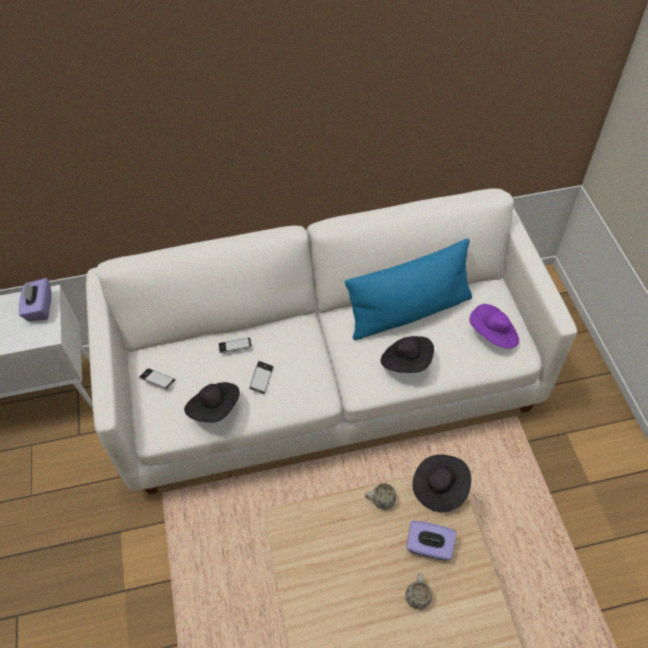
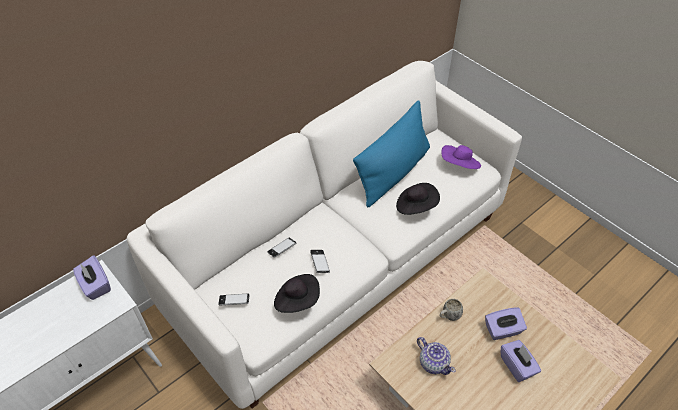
camera: 30 degrees left, 5 degrees down
(329, 542) = (433, 362): none -> teapot
(417, 594) = (517, 366): white mug -> purple tissue box
(439, 488) = (482, 287): black hat -> none

